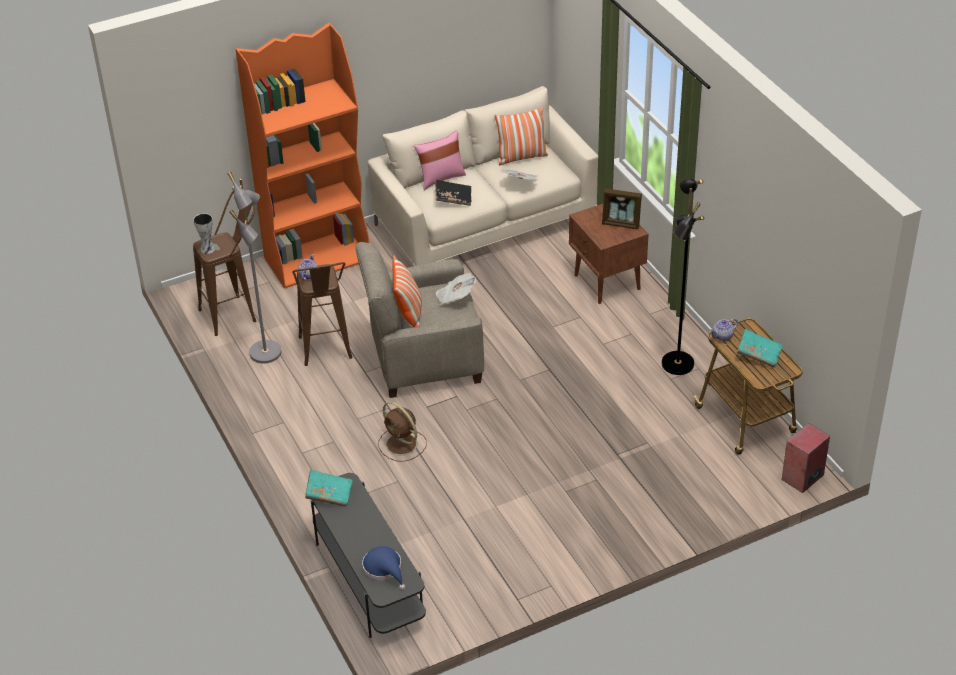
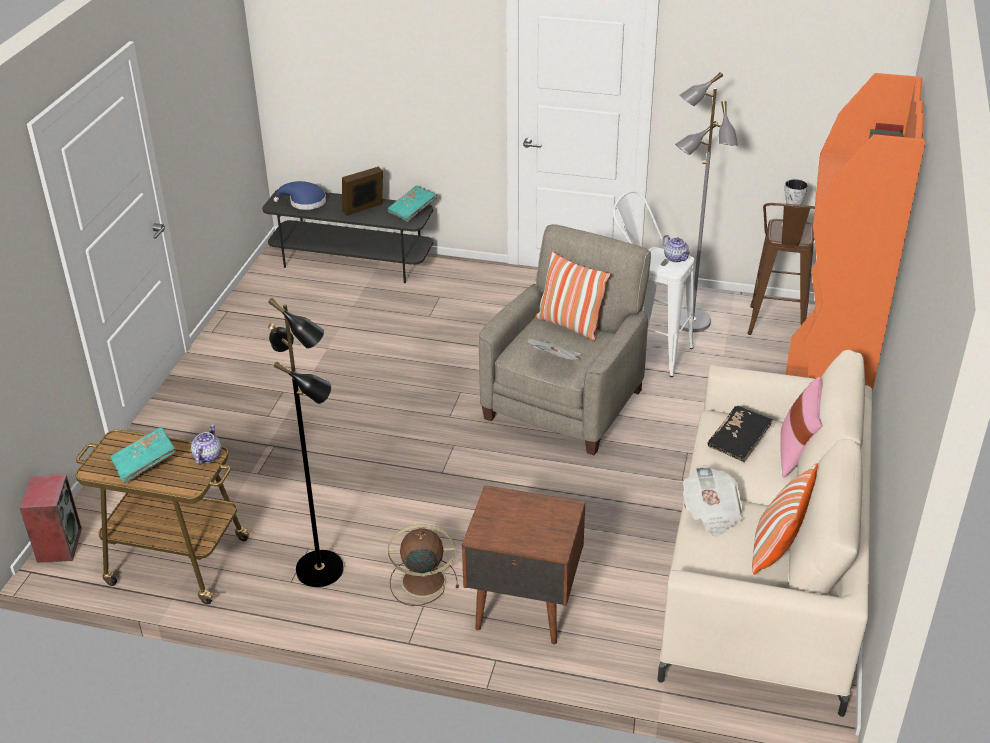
camera: 130 degrees right, 5 degrees down
(326, 354) = (646, 352): brown stool -> white stool
(402, 445) = (467, 337): brown fan -> brown fan (421, 581)
(621, 223) = (511, 533): picture frame -> picture frame (363, 209)

